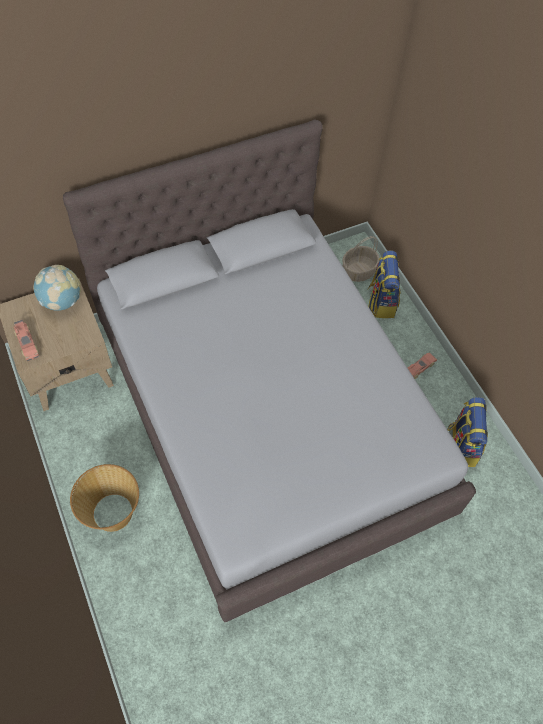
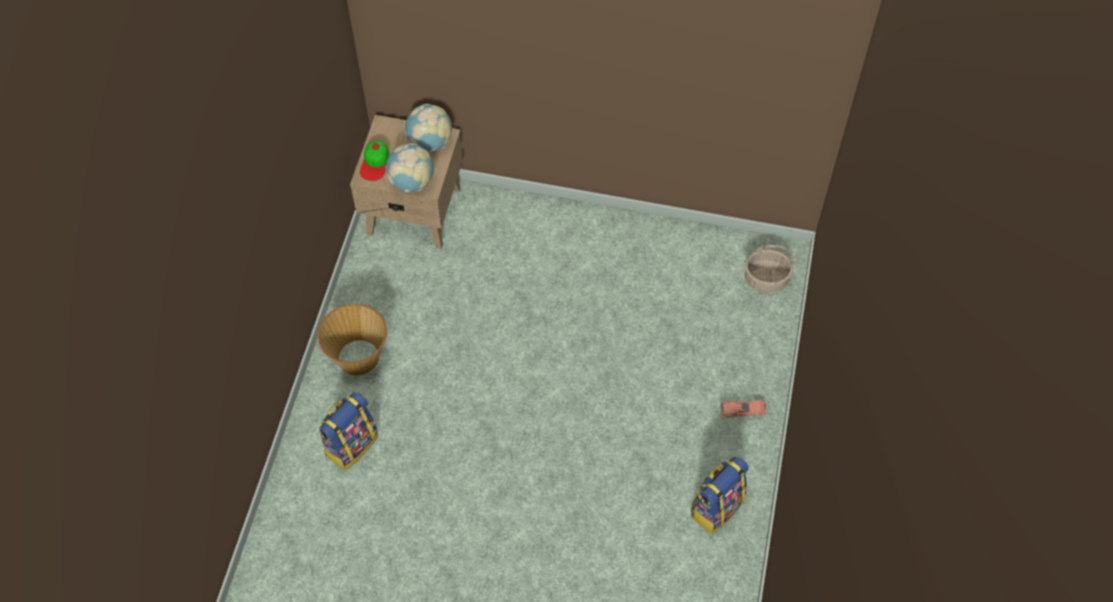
camera: 40 degrees right, 0 degrees up
(27, 343) = (375, 163): toy car -> cap
(71, 340) = (412, 182): none -> globe
(267, 414) = (557, 360): grey bed -> none
(381, 302) = (762, 323): backpack -> backpack (351, 444)

